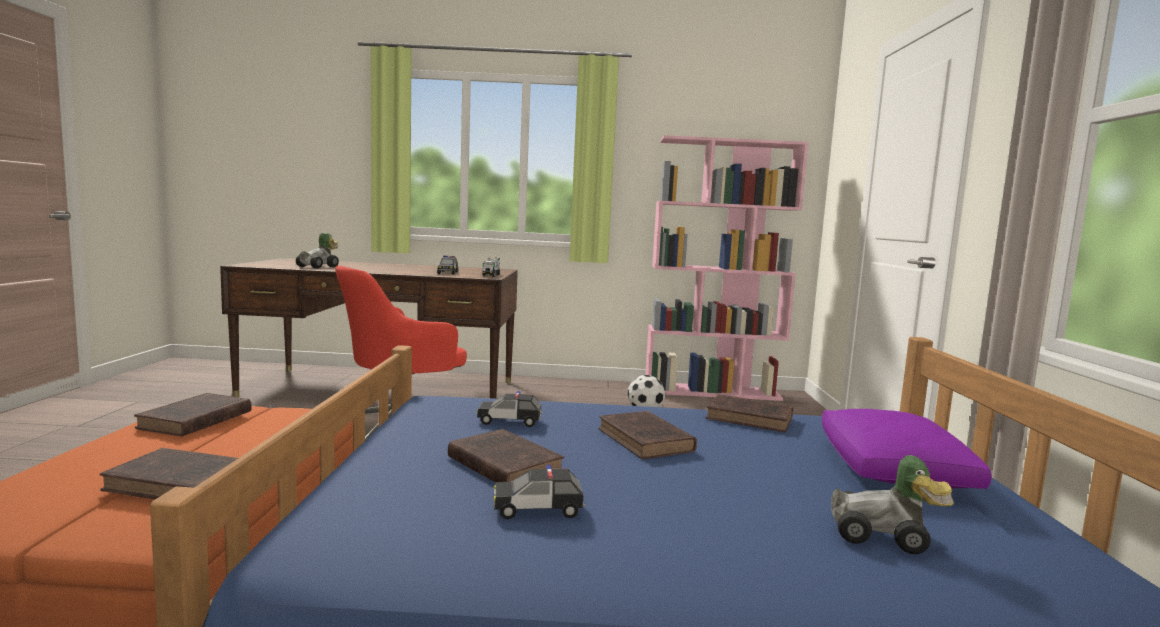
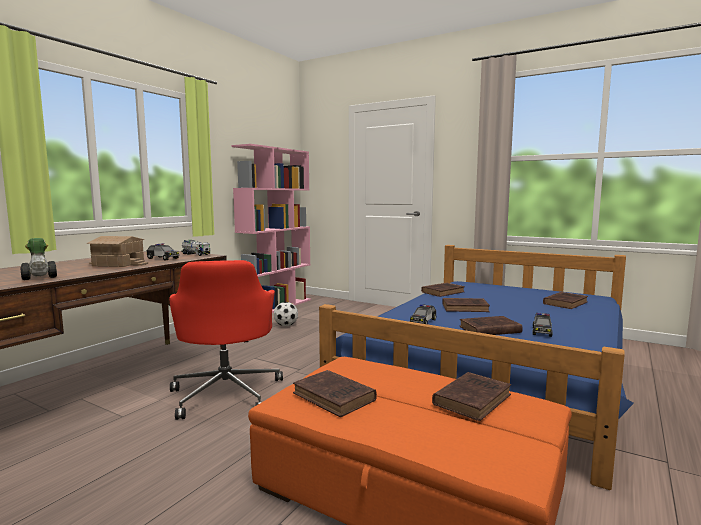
camera: 60 degrees left, 0 degrees up
(400, 270) = (118, 264): none -> toy house
(883, 537) = (565, 303): toy car -> brown book
(893, 470) = (509, 291): purple pillow -> none

